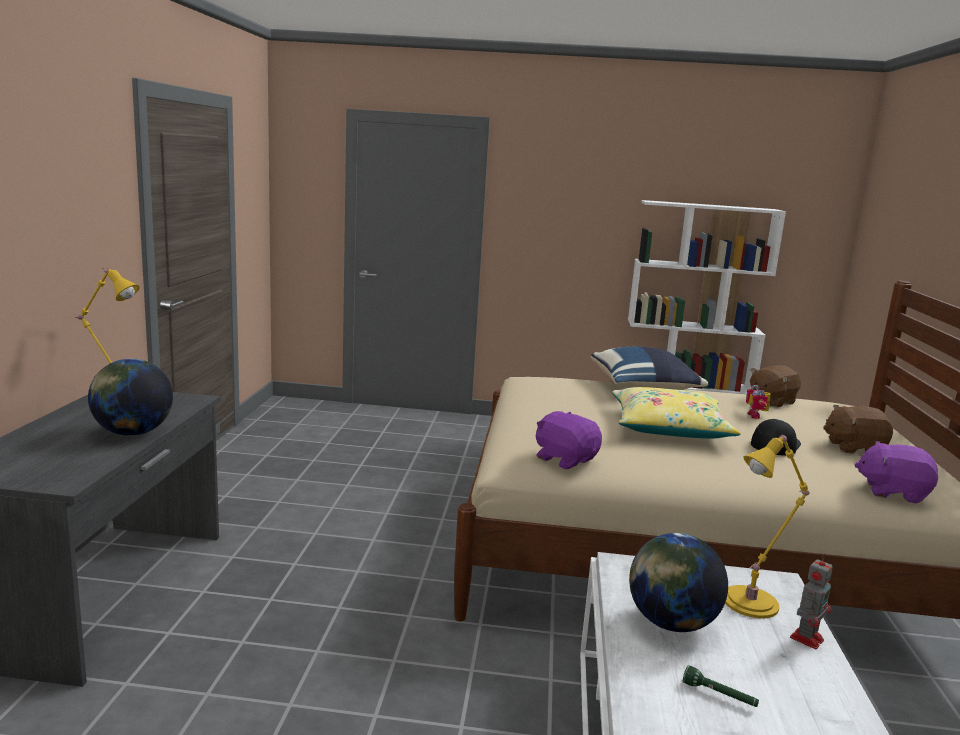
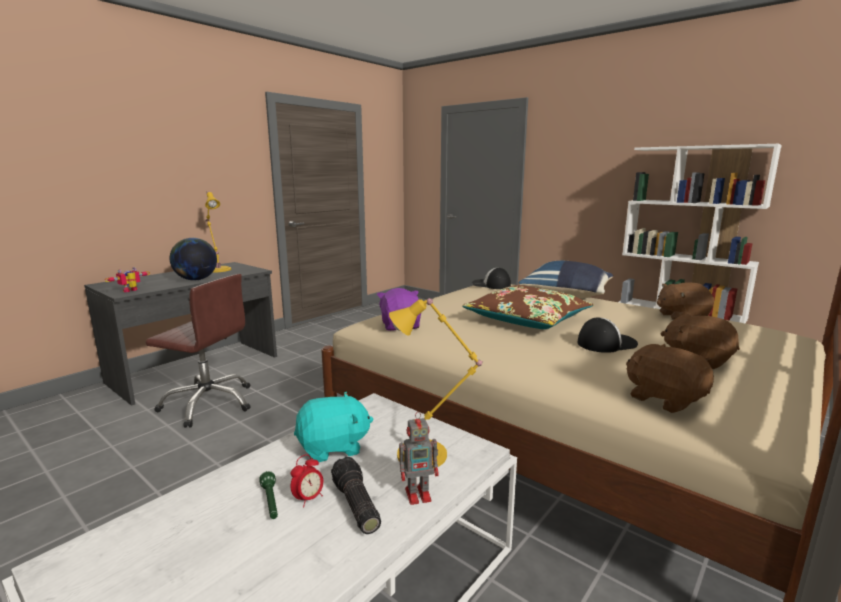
camera: 35 degrees right, 0 degrees up
(224, 640) = (209, 403): none -> brown office chair
(546, 383) = (491, 285): none -> cap
(669, 428) = (527, 319): yellow pillow -> brown pillow
(671, 623) = (333, 447): globe -> turquoise plush toy
(740, 678) = (308, 499): none -> alarm clock
(757, 416) = (636, 323): toy robot -> toy robot (131, 291)
(782, 668) = (355, 505): none -> flashlight
(892, 492) = (664, 399): purple plush toy -> brown plush toy

